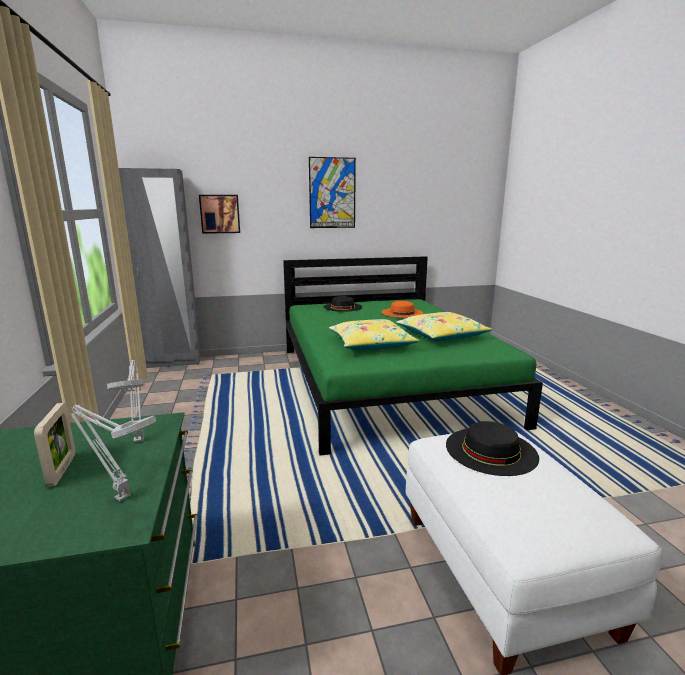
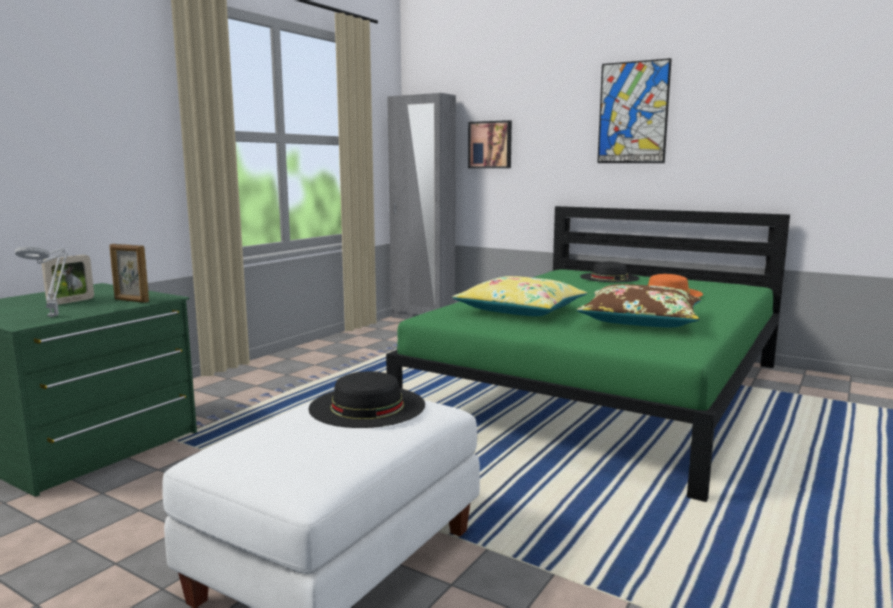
camera: 45 degrees right, 5 degrees down
(139, 439) = (131, 300): grey table lamp -> picture frame
(441, 336) = (640, 321): yellow pillow -> brown pillow

